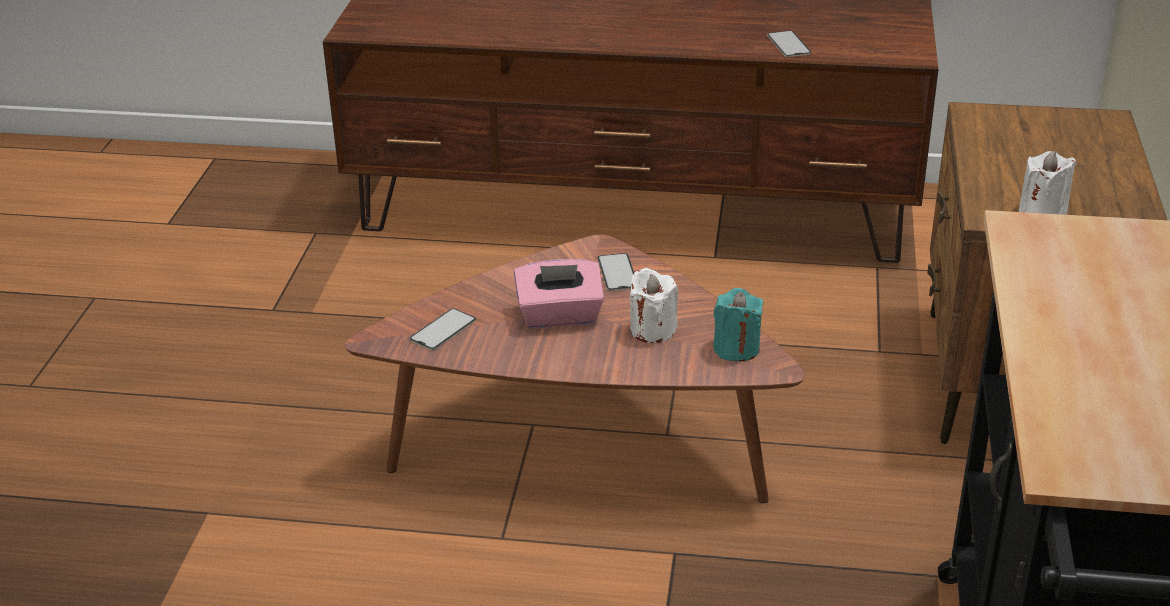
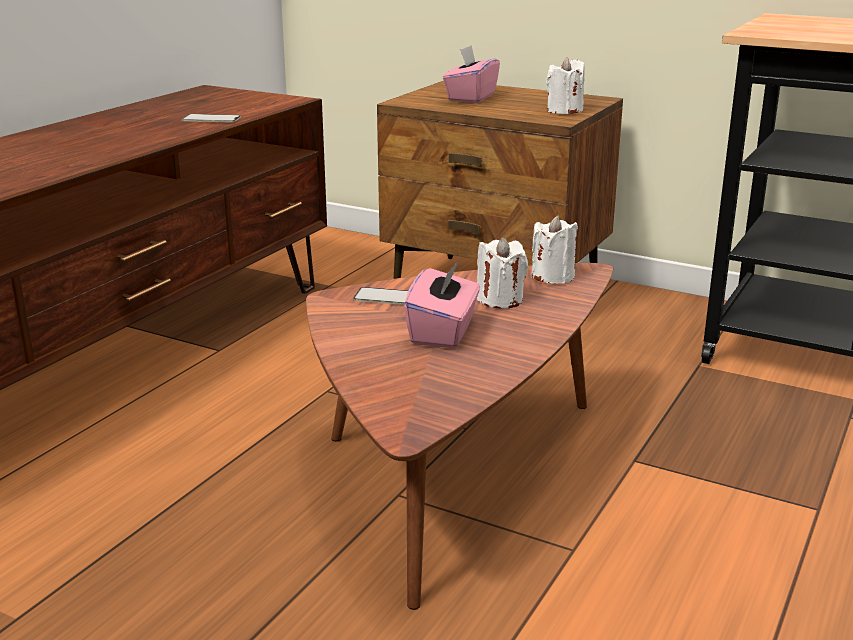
camera: 70 degrees left, 10 degrees down
(443, 330) = (419, 391): phone -> none
(736, 348) = (553, 276): turquoise candle -> white candle
(1043, 145) = (470, 98): none -> pink tissue box

